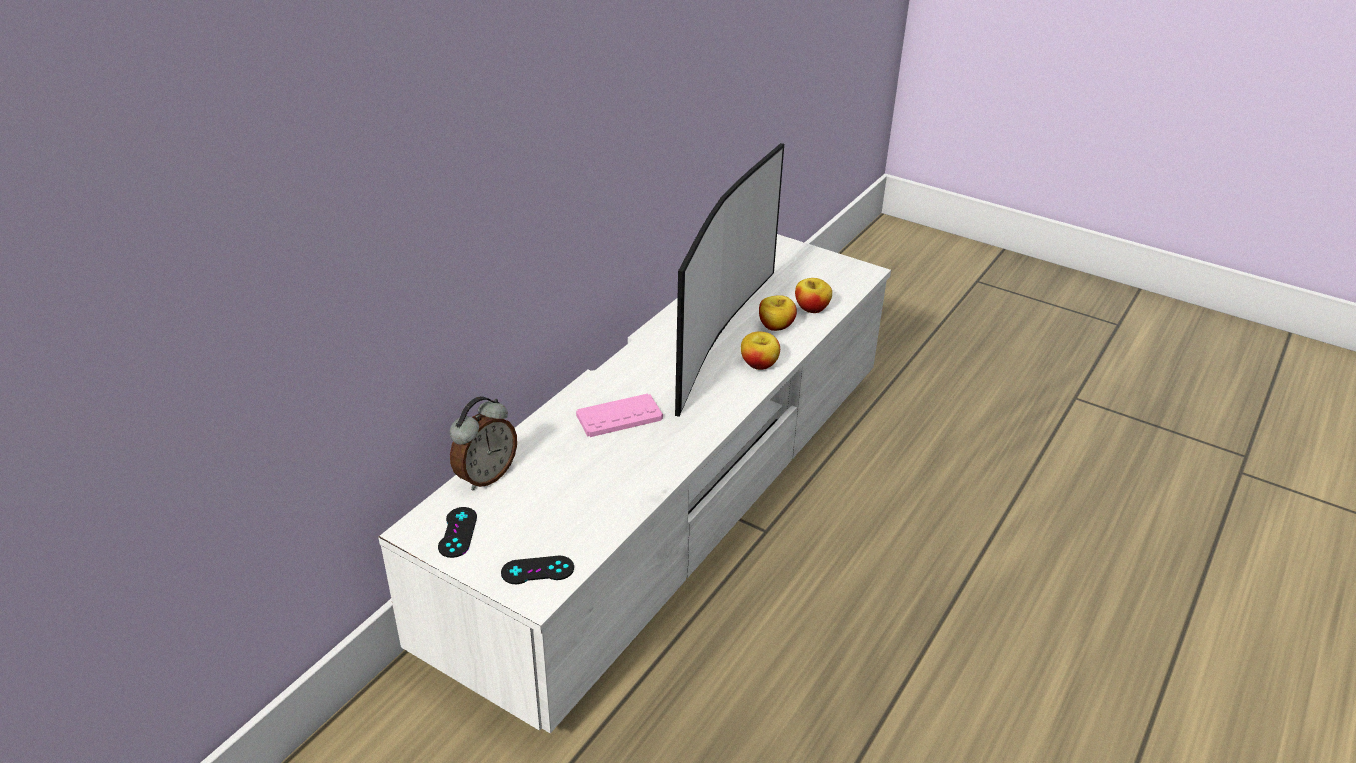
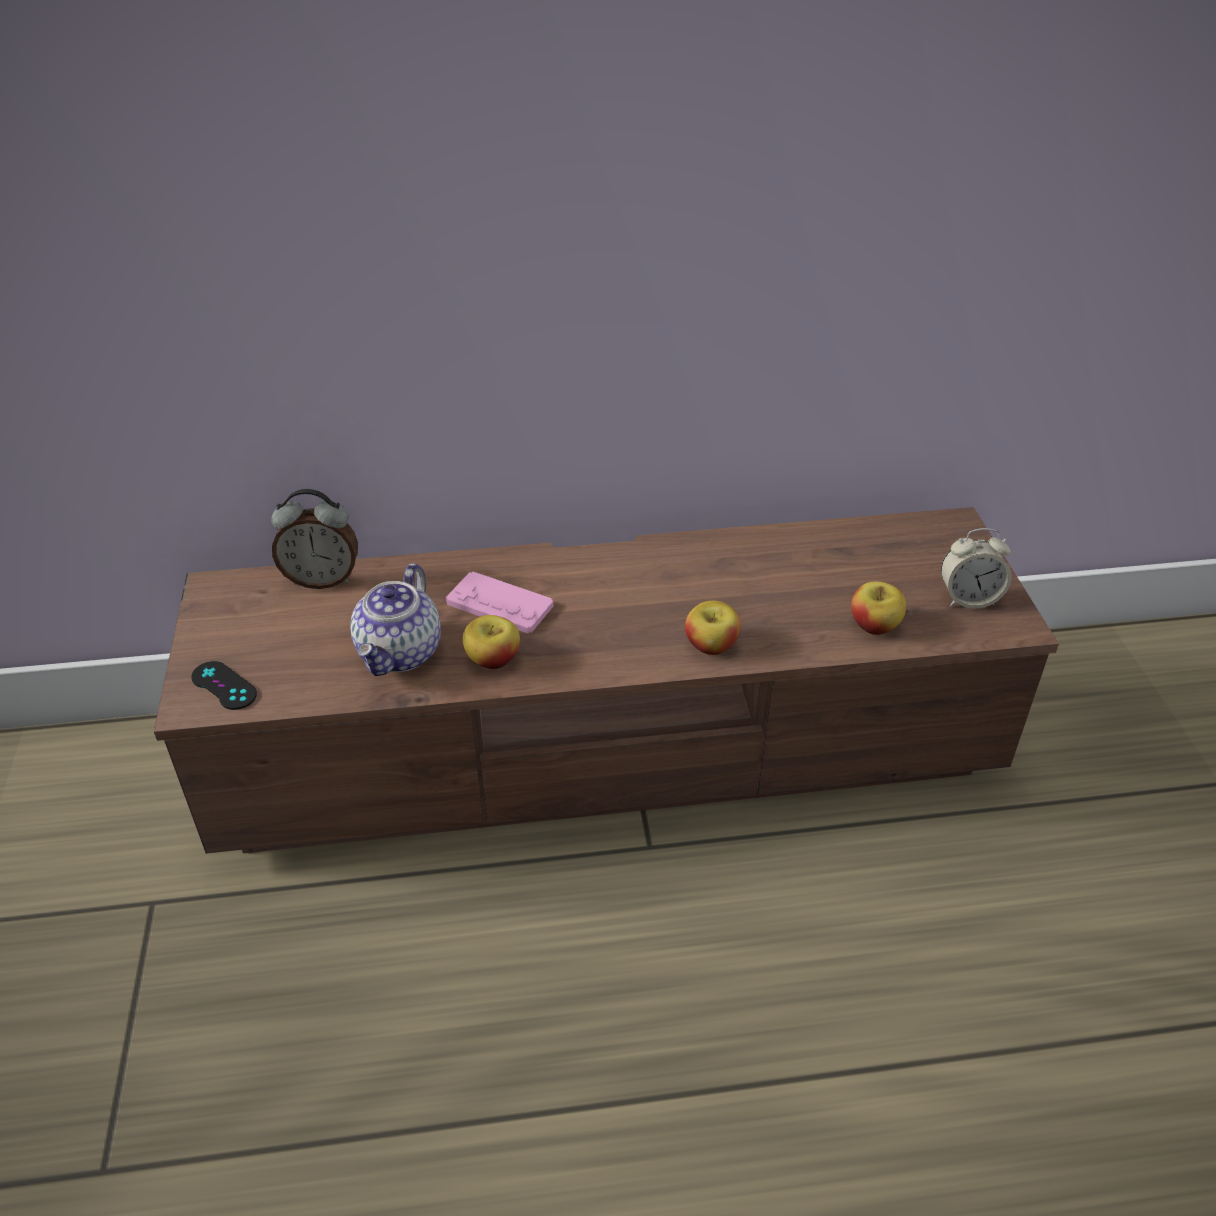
camera: 50 degrees right, 5 degrees up
(457, 532) = (231, 610): black game controller -> none
(611, 478) = (400, 653): none -> teapot
(674, 503) = (609, 752): white tv stand -> brown tv stand
(718, 335) = (723, 589): television -> none
(776, 326) = (799, 618): apple -> apple (493, 659)
(828, 272) = (968, 598): none -> alarm clock

